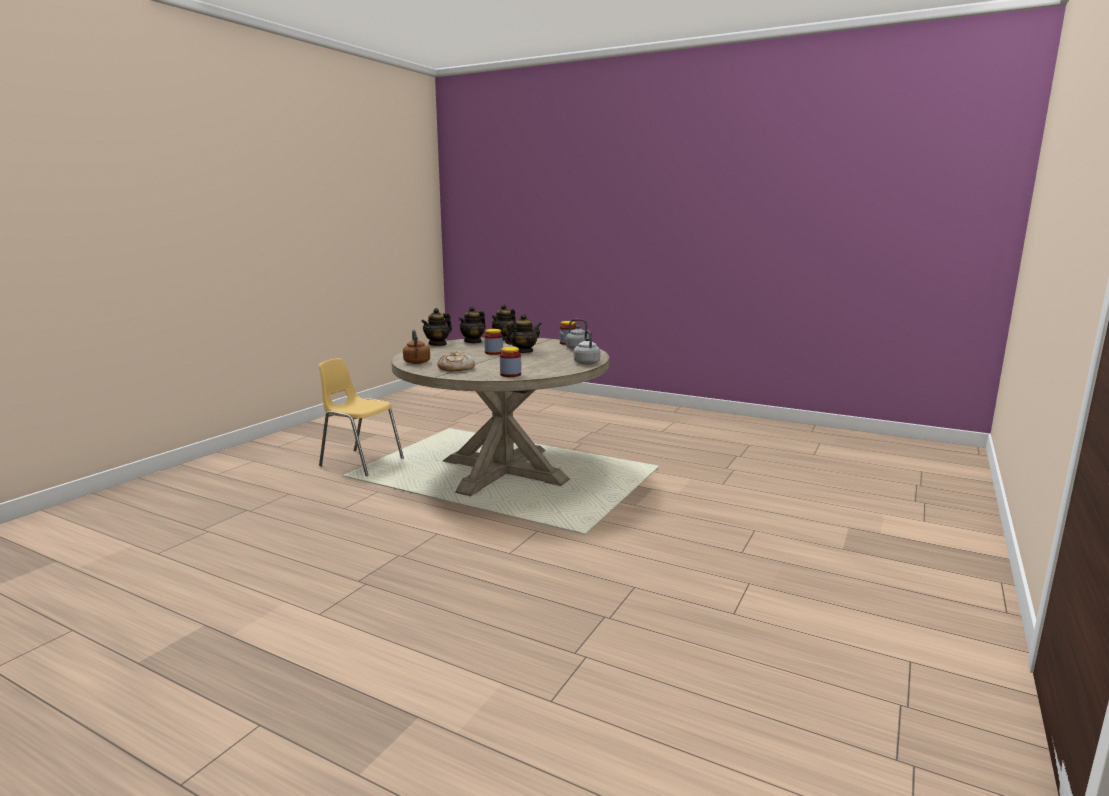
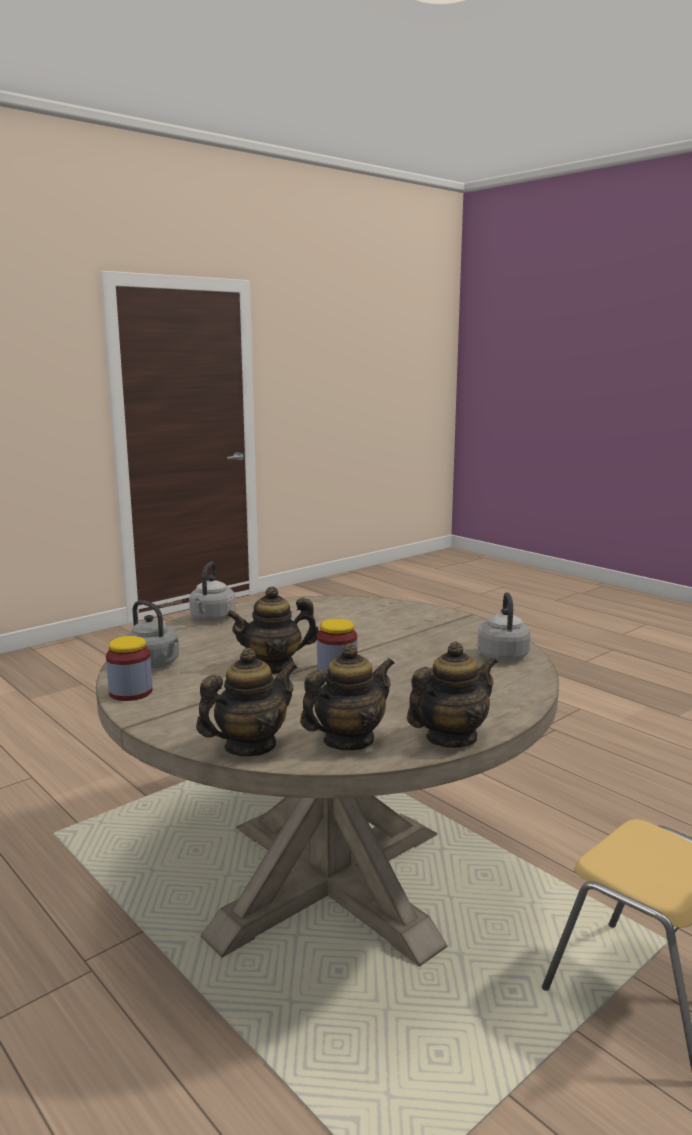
camera: 160 degrees left, 0 degrees up
(417, 363) = (502, 654): brown kettle -> grey kettle
(456, 368) = (434, 629): bread -> none
(510, 374) = (358, 606): jar -> none

